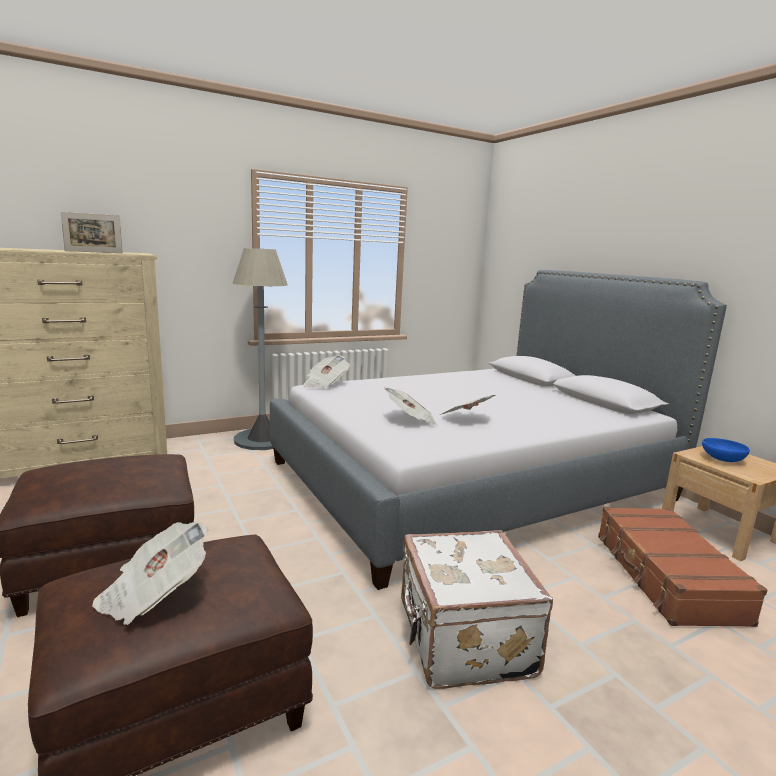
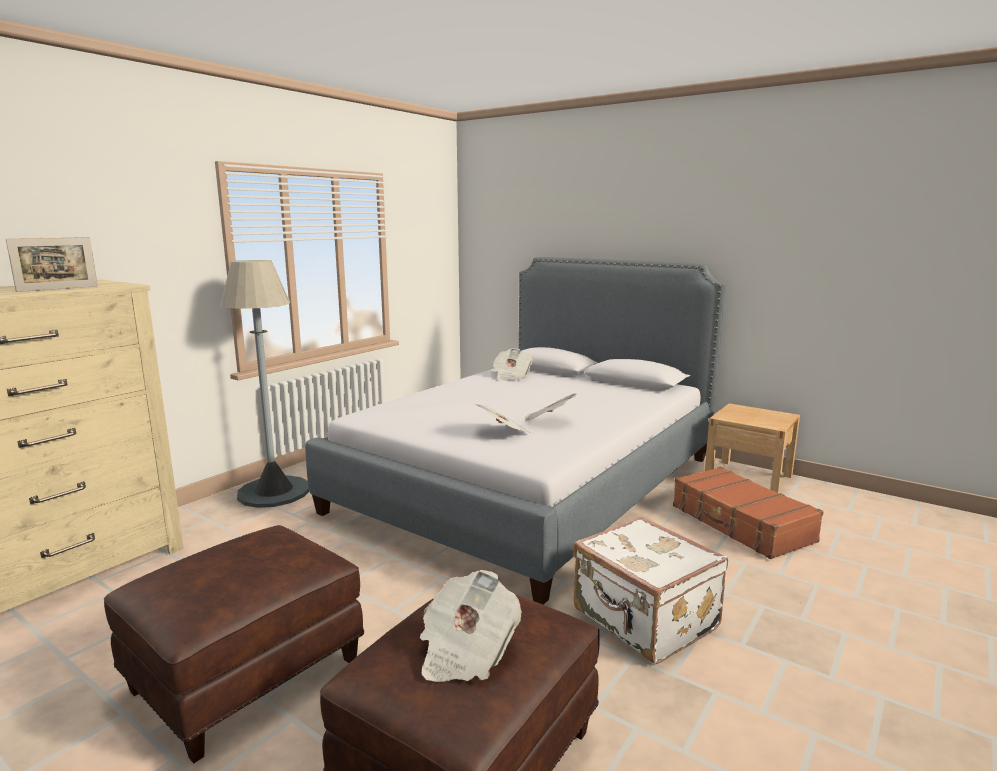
camera: 25 degrees left, 0 degrees up
(325, 384) = (368, 411): newspaper -> newspaper (511, 376)
(722, 460) = (746, 417): blue bowl -> none

